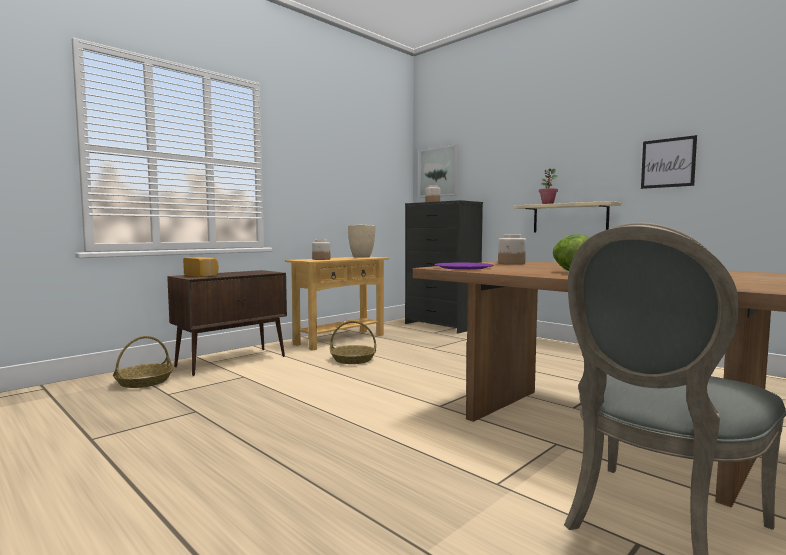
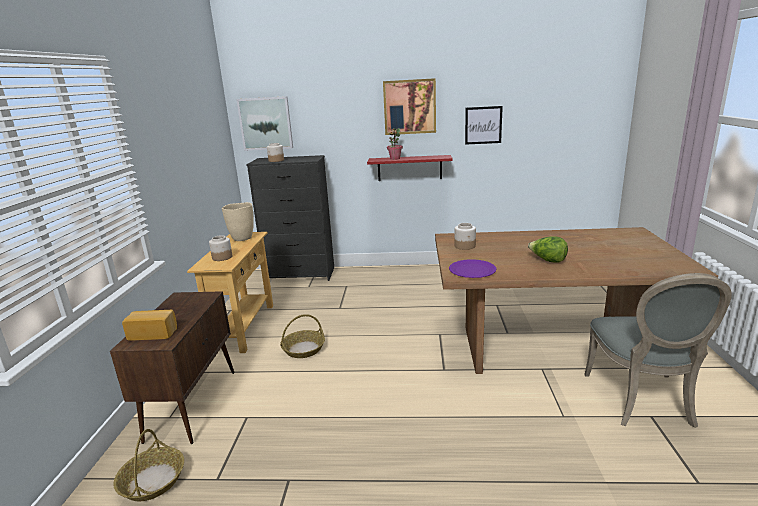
camera: 40 degrees left, 15 degrees up
(569, 218) = (409, 168): beige shelf -> red shelf
(574, 146) = (409, 107): none -> picture

